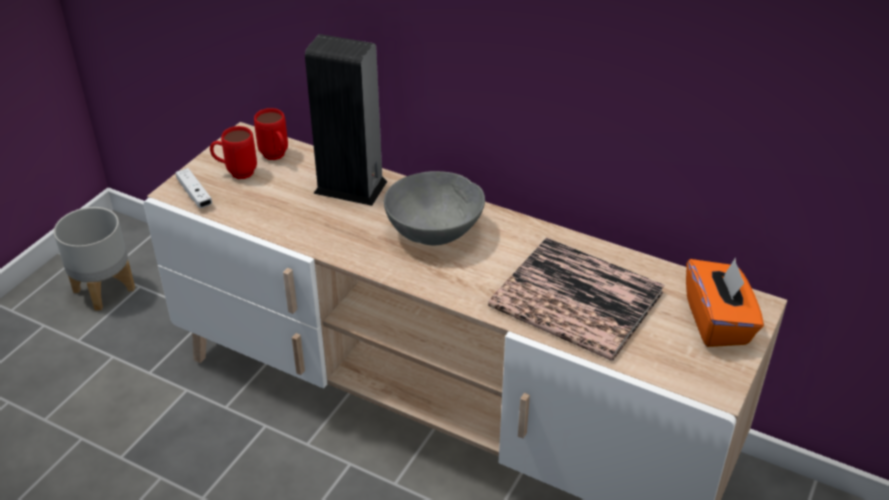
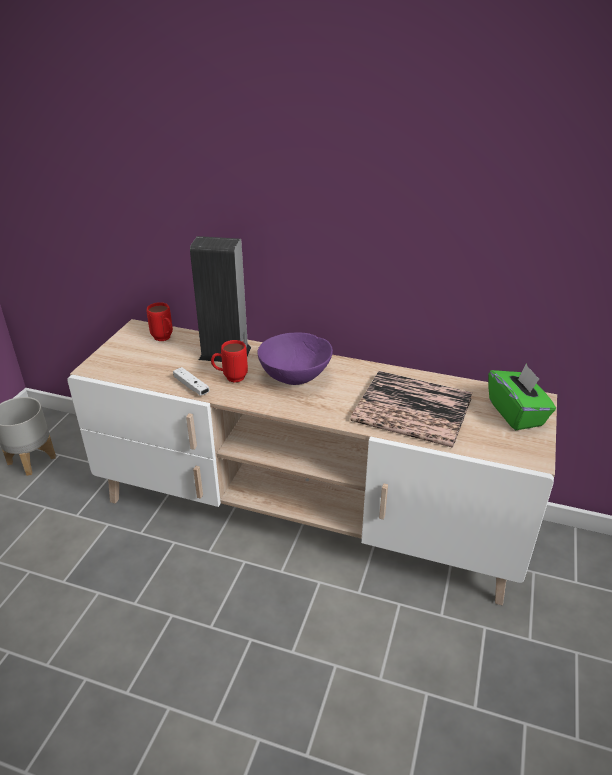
camera: 10 degrees left, 5 degrees down
(194, 194) = (107, 369): white game controller -> white game controller (191, 386)
(236, 173) = (136, 352): red mug -> red mug (230, 378)
(434, 231) = (295, 376): grey bowl -> purple bowl
(718, 322) = (516, 413): orange tissue box -> green tissue box

